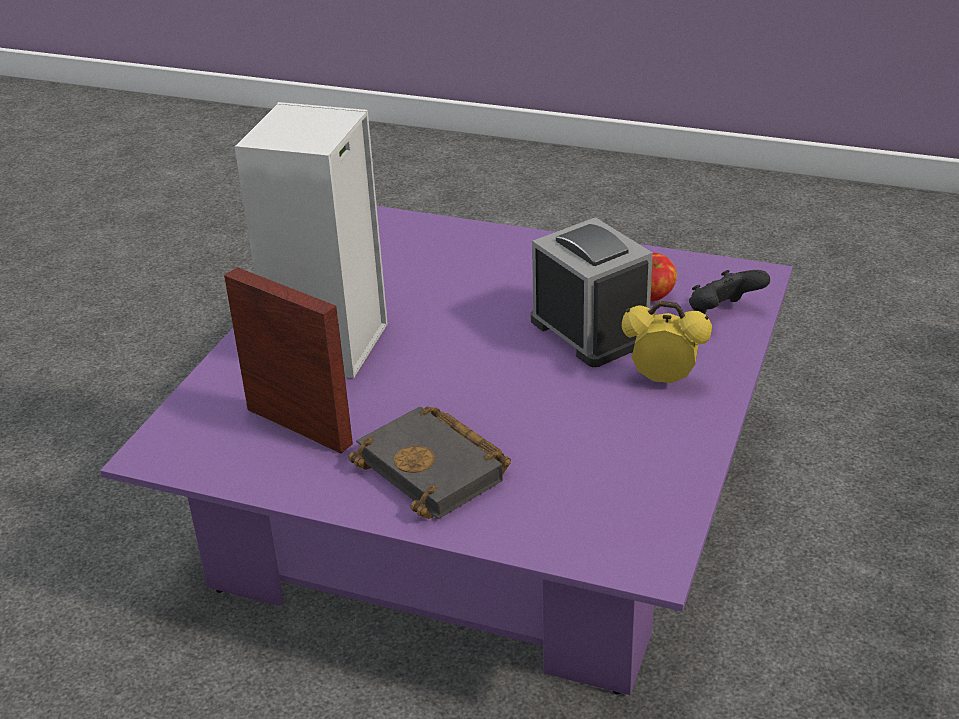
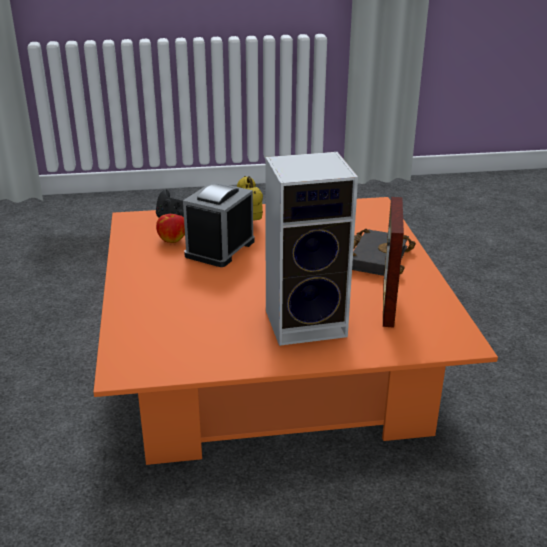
camera: 120 degrees left, 5 degrees down
(482, 498) = (275, 365): purple coffee table -> orange coffee table

